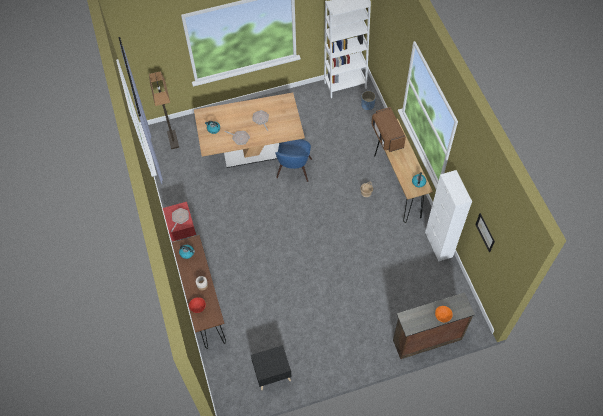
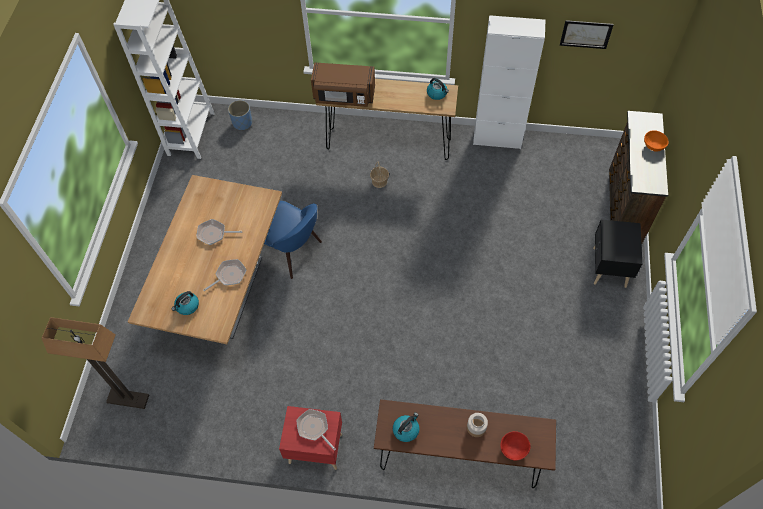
camera: 65 degrees left, 0 degrees up
(272, 374) = (609, 409): black nightstand -> black nightstand (608, 268)

